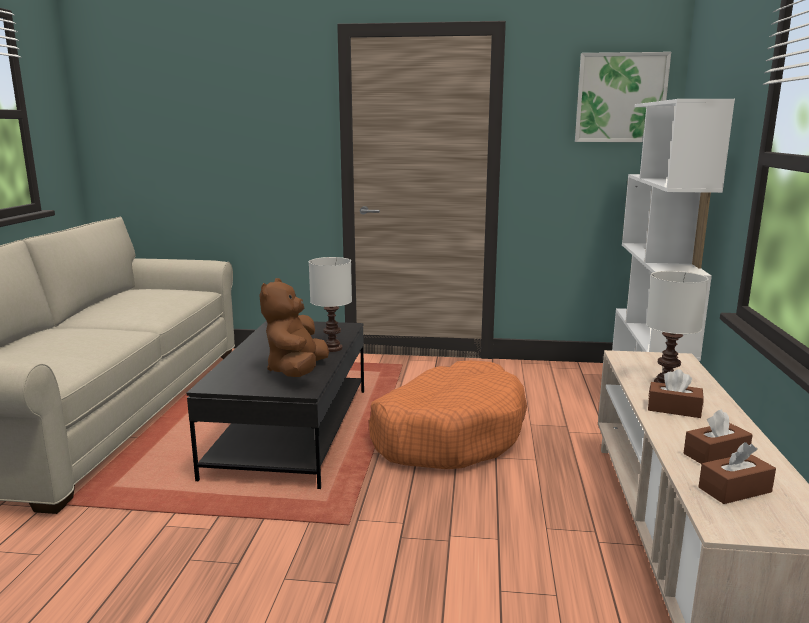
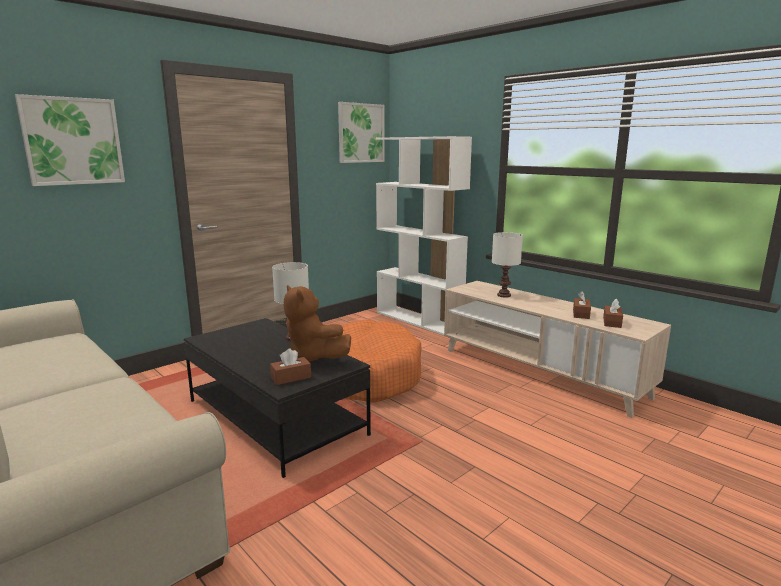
camera: 50 degrees left, 0 degrees up
(249, 113) = (73, 141): none -> picture
(674, 409) = (530, 303): brown tissue box -> brown tissue box (291, 377)

